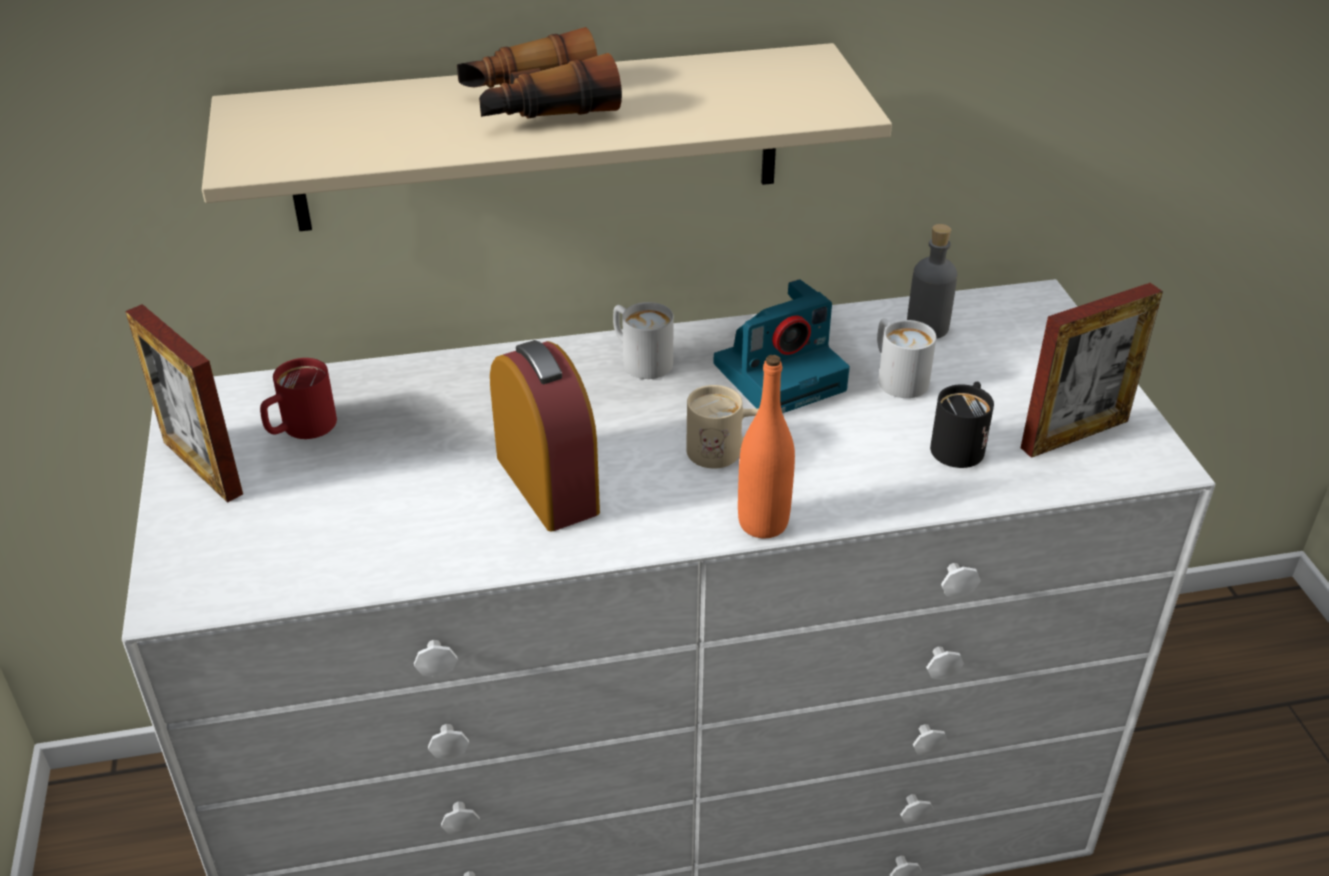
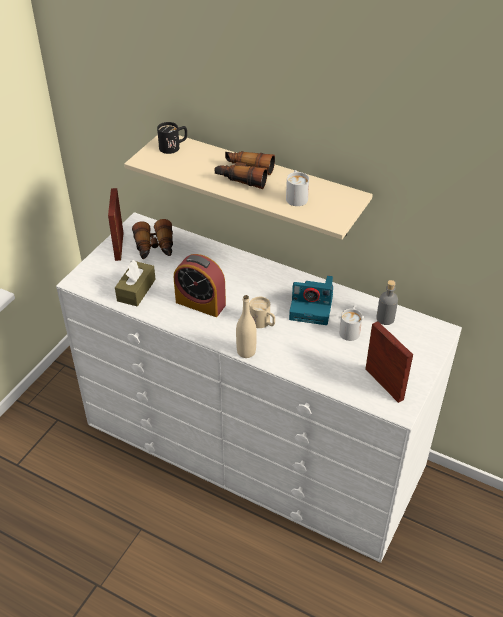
camera: 40 degrees right, 5 degrees up
(300, 429) = (155, 248): red mug -> binoculars
(360, 536) = (136, 290): none -> brown tissue box
(547, 484) = (200, 303): alarm clock -> alarm clock turned 105 degrees clockwise
(640, 359) = (274, 278): white mug -> white mug (296, 196)
(763, 523) = (246, 352): orange bottle -> beige bottle
(960, 443) = (340, 364): black mug -> black mug (173, 147)
(1074, 434) = (384, 384): picture frame -> picture frame turned 135 degrees counterclockwise

